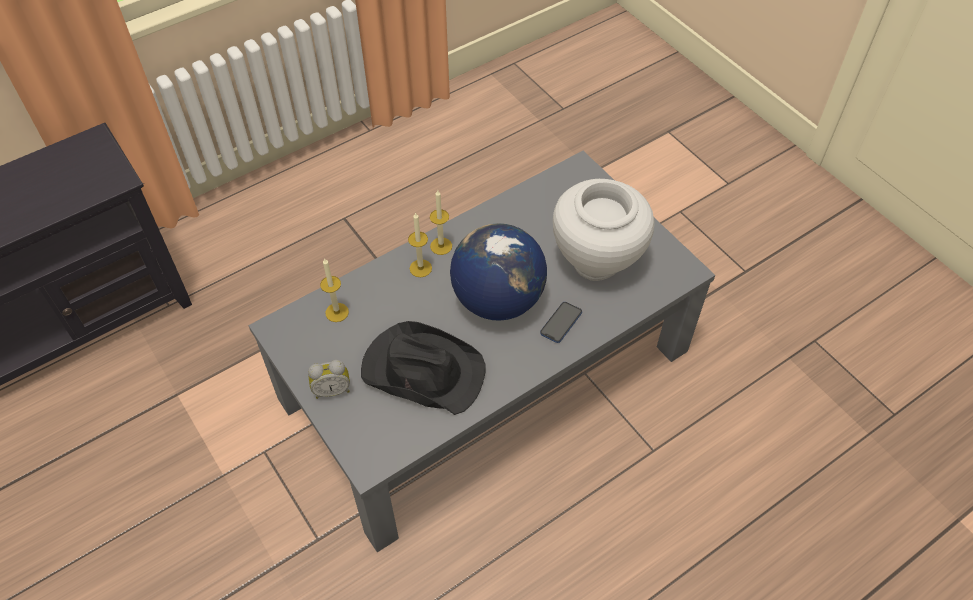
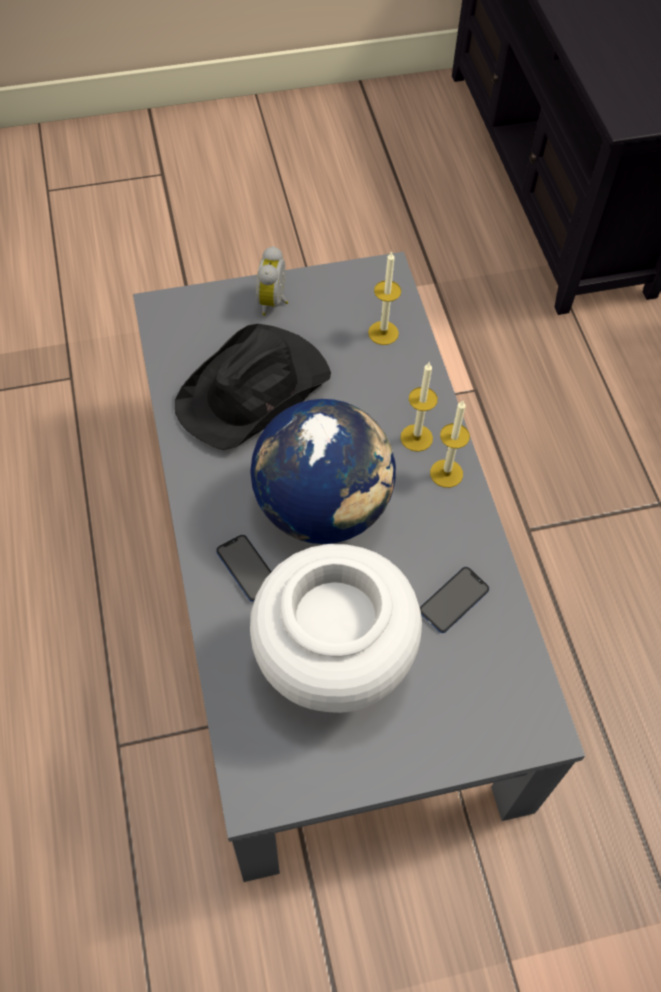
camera: 110 degrees right, 5 degrees up
(526, 220) = (454, 600): none -> phone

